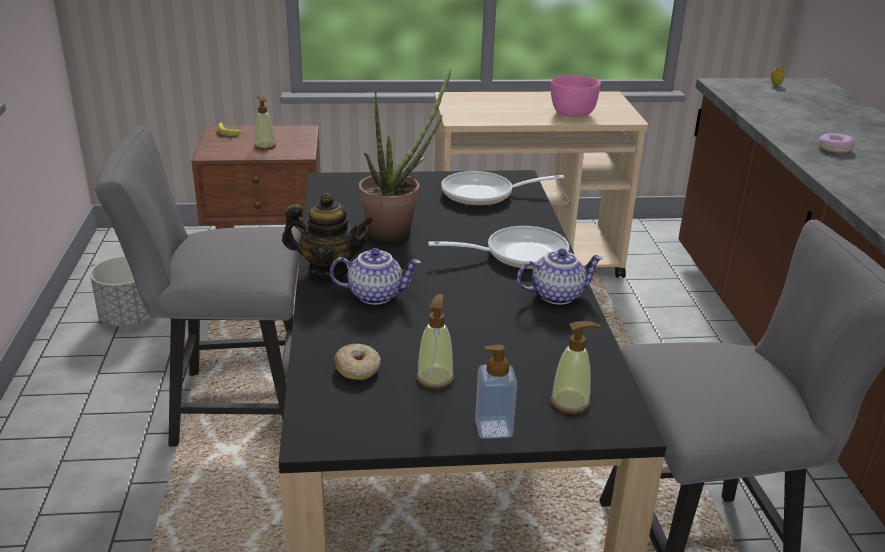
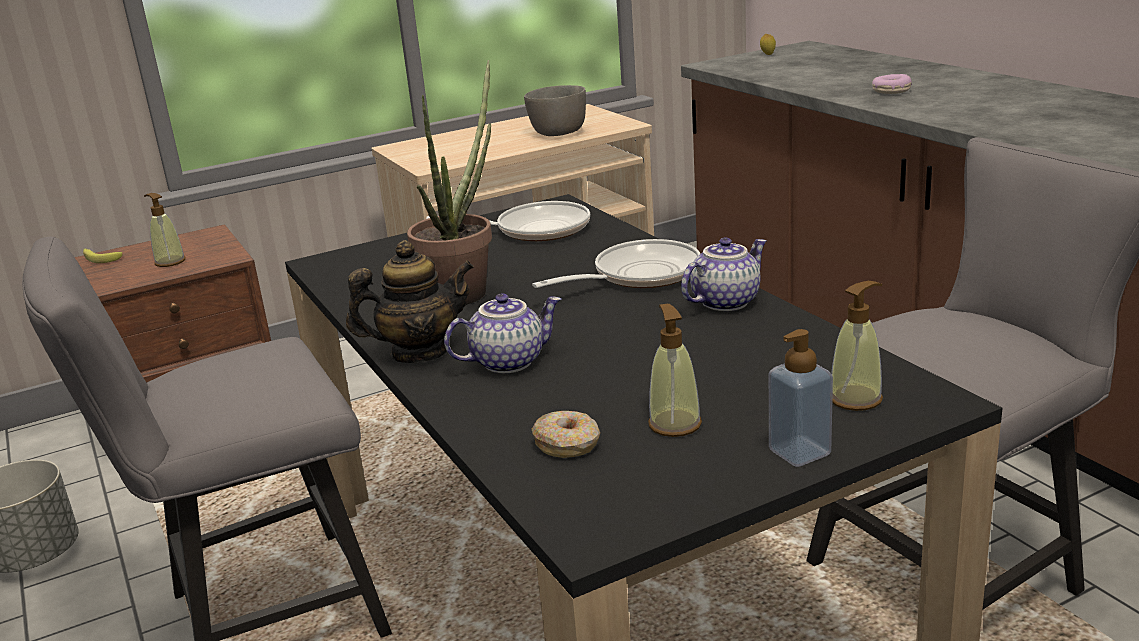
camera: 20 degrees left, 5 degrees down
(484, 194) = (534, 230): frying pan -> frying pan turned 150 degrees counterclockwise
(571, 114) = (557, 133): pink bowl -> grey bowl

